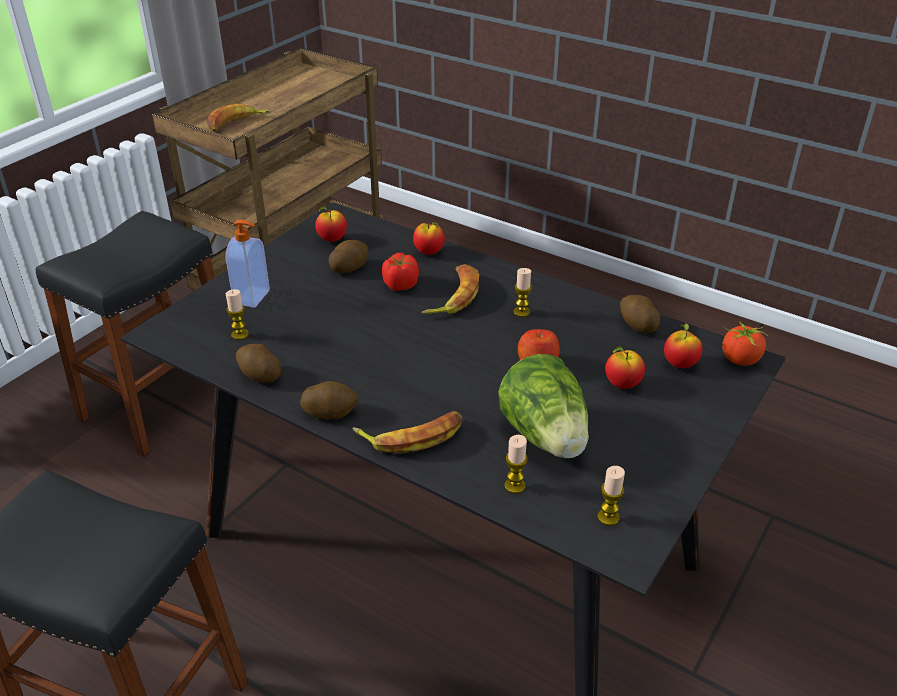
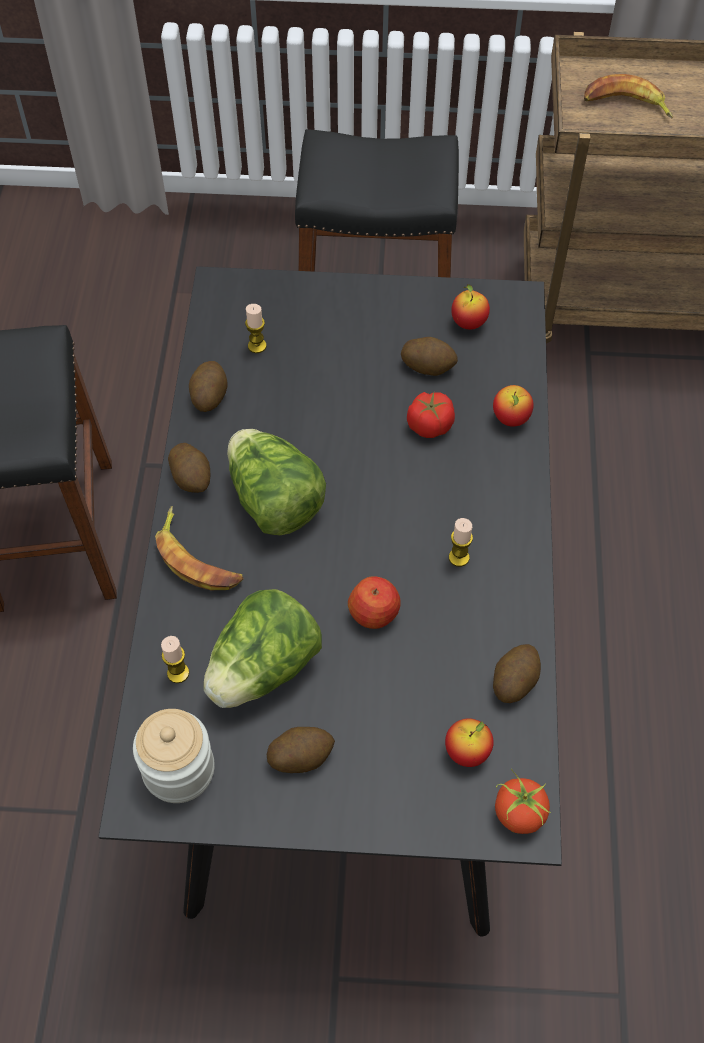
camera: 60 degrees right, 20 degrees up
(253, 297) = (320, 320): soap dispenser -> none
(396, 377) = (273, 501): none -> lettuce
(453, 296) = (443, 482): banana -> none
(608, 517) = (179, 770): candle -> jar
(622, 384) = (392, 707): apple -> none
(636, 444) = (301, 756): none -> potato

